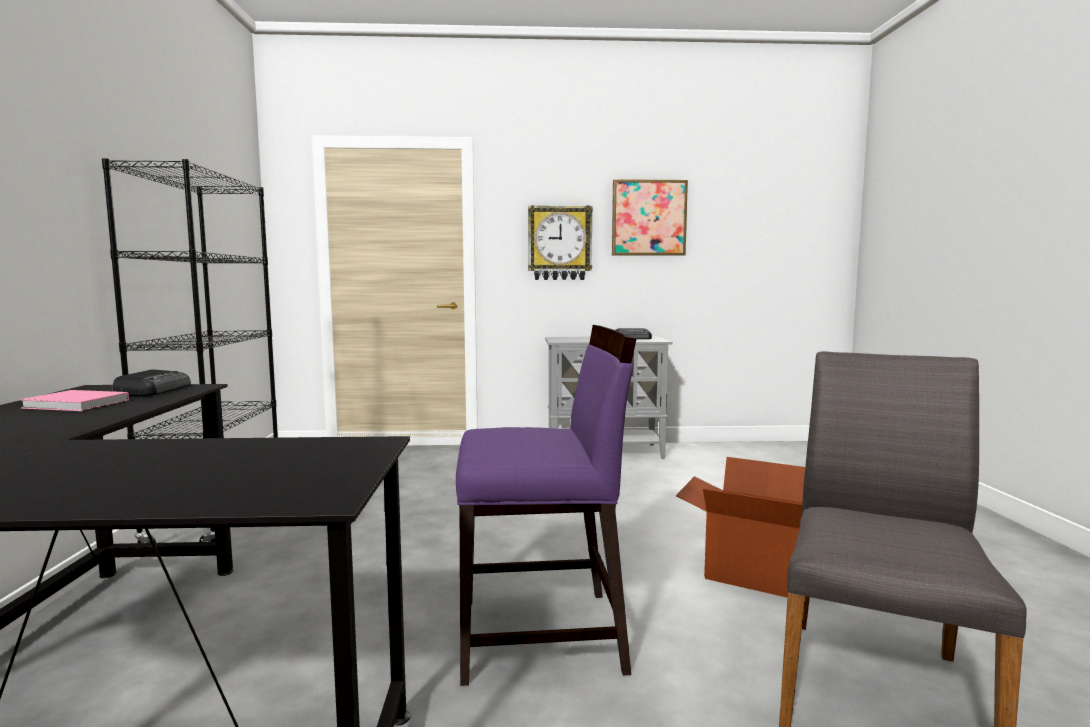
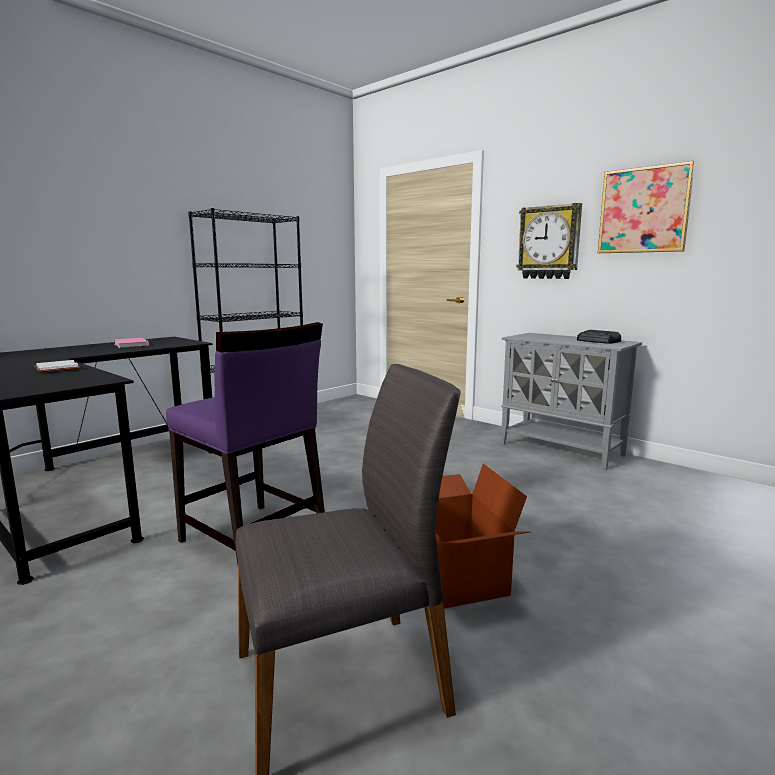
camera: 45 degrees right, 5 degrees up
(154, 390) = (177, 342): radio -> none
(162, 453) = (55, 369): none -> white book

